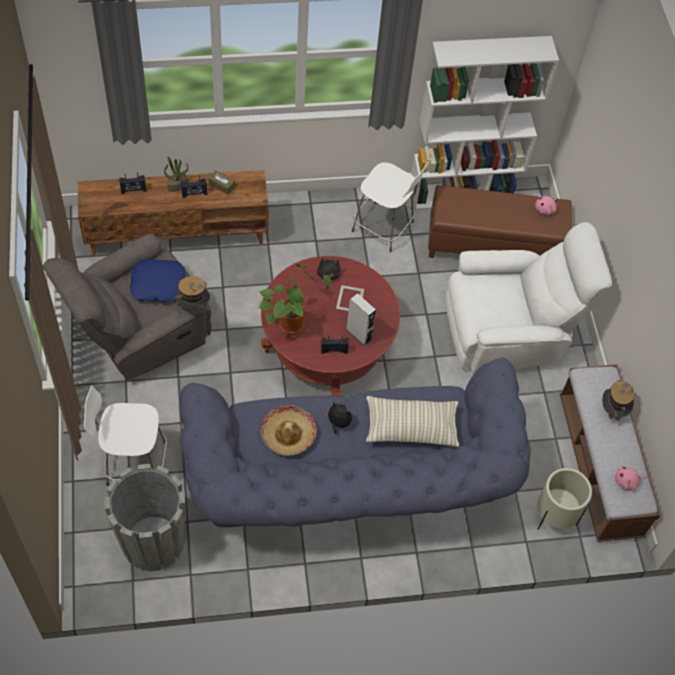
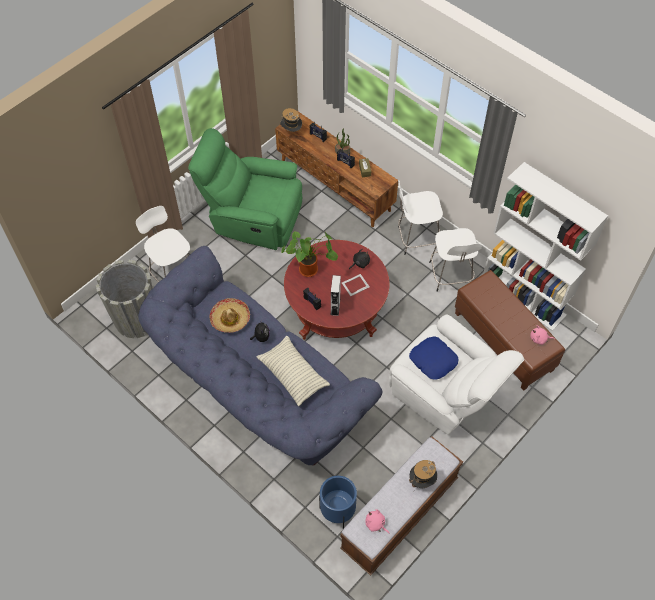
camera: 55 degrees right, 0 degrees up
(138, 335) = (253, 218): grey armchair -> green armchair
(158, 285) = (271, 193): blue pillow -> blue pillow (433, 360)
(193, 306) = (267, 216): hat -> hat (291, 131)
(314, 220) = (416, 238): none -> white stool
(554, 517) = (337, 512): beige planter -> blue planter

